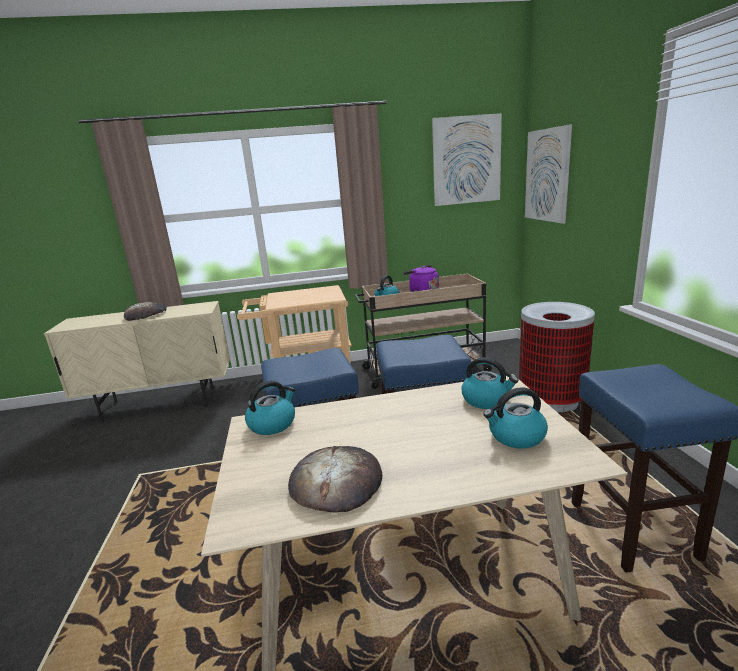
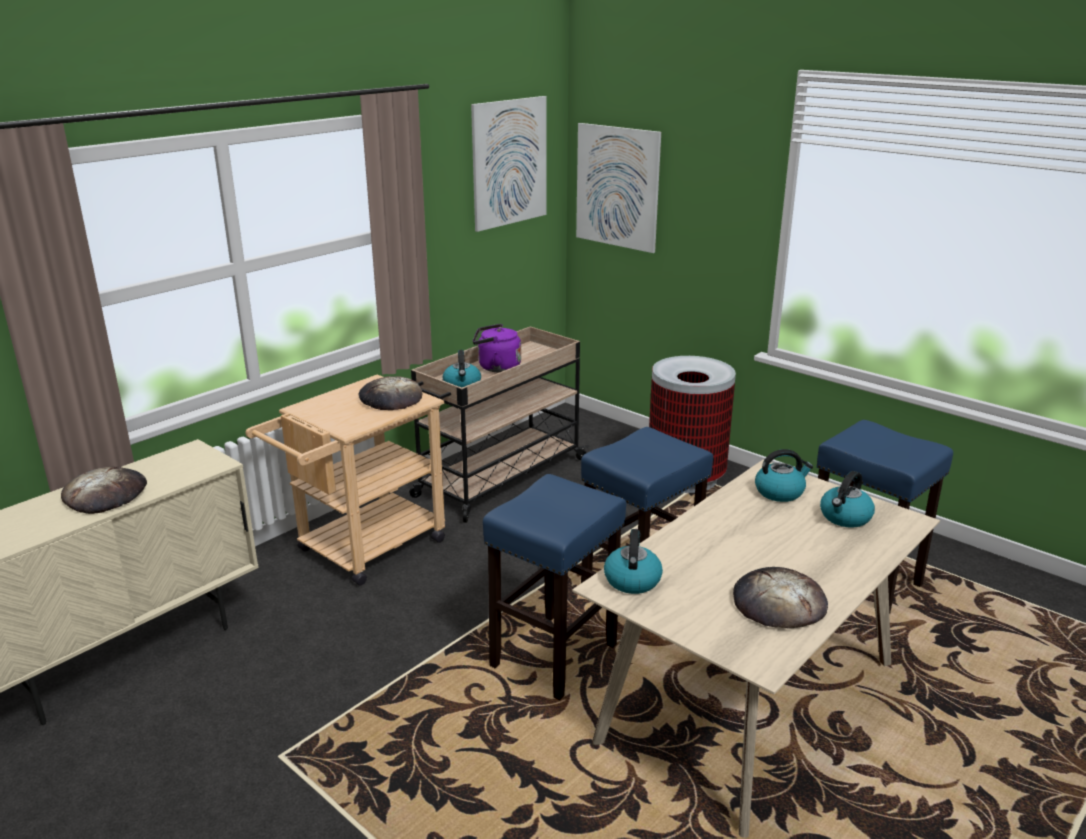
camera: 40 degrees left, 5 degrees up
(321, 295) = (391, 398): none -> bread

